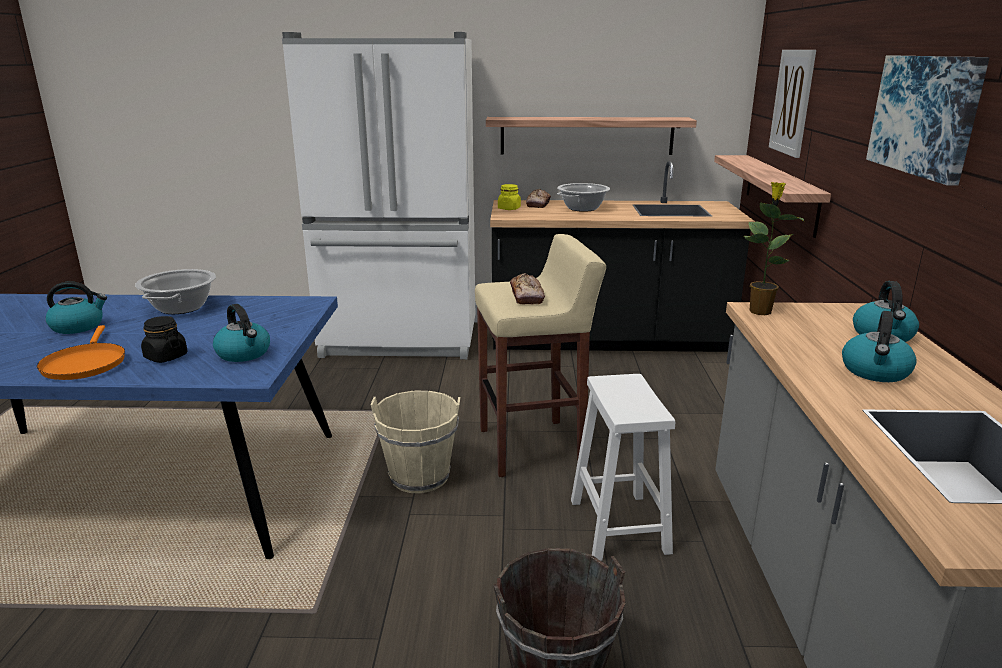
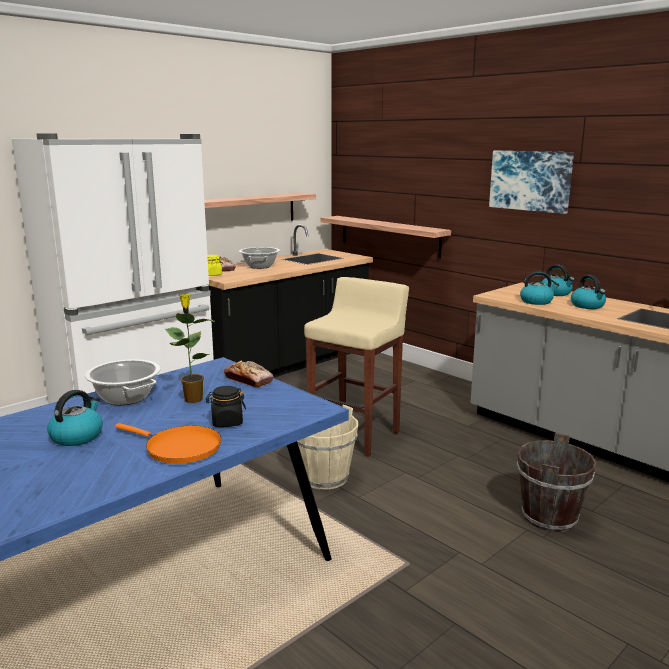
camera: 45 degrees left, 5 degrees down
(244, 353) = (274, 401): kettle -> kettle (536, 301)
(526, 296) = (357, 321): bread -> bread (248, 380)
(619, 527) = (463, 450): white stool -> none
(760, 311) = (495, 295): potted plant -> potted plant (193, 399)
(792, 102) = (389, 178): picture -> none

